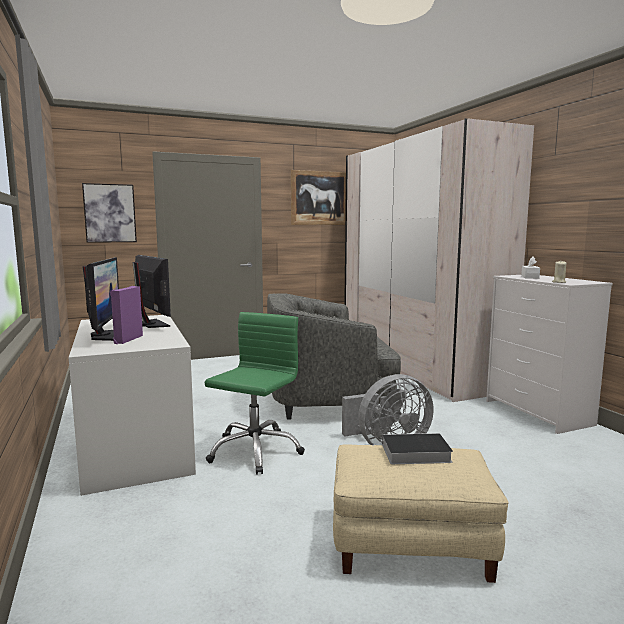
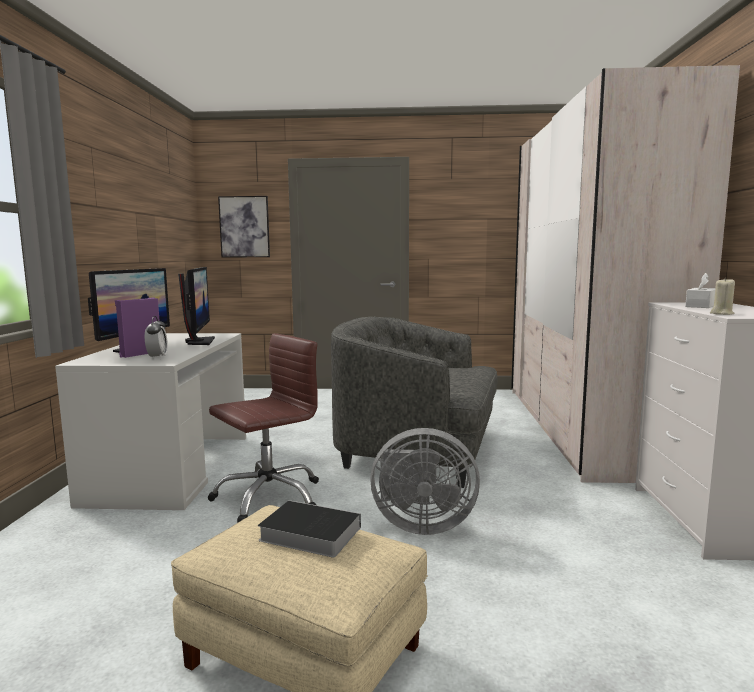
camera: 25 degrees right, 0 degrees up
(154, 341) = (157, 357): none -> alarm clock
(254, 451) = (268, 497): green office chair -> brown office chair
(319, 198) = (485, 202): picture -> none

